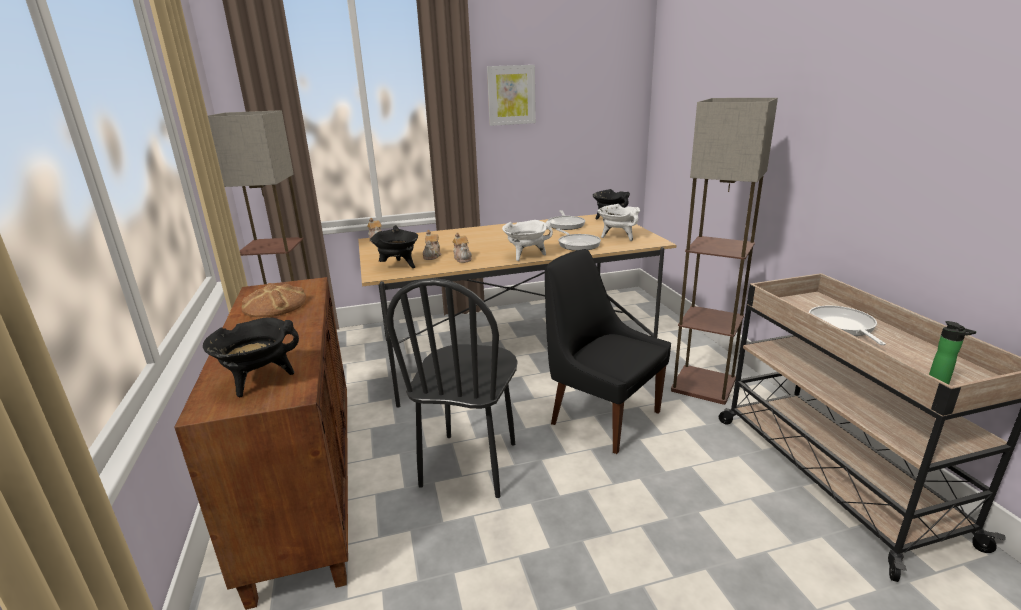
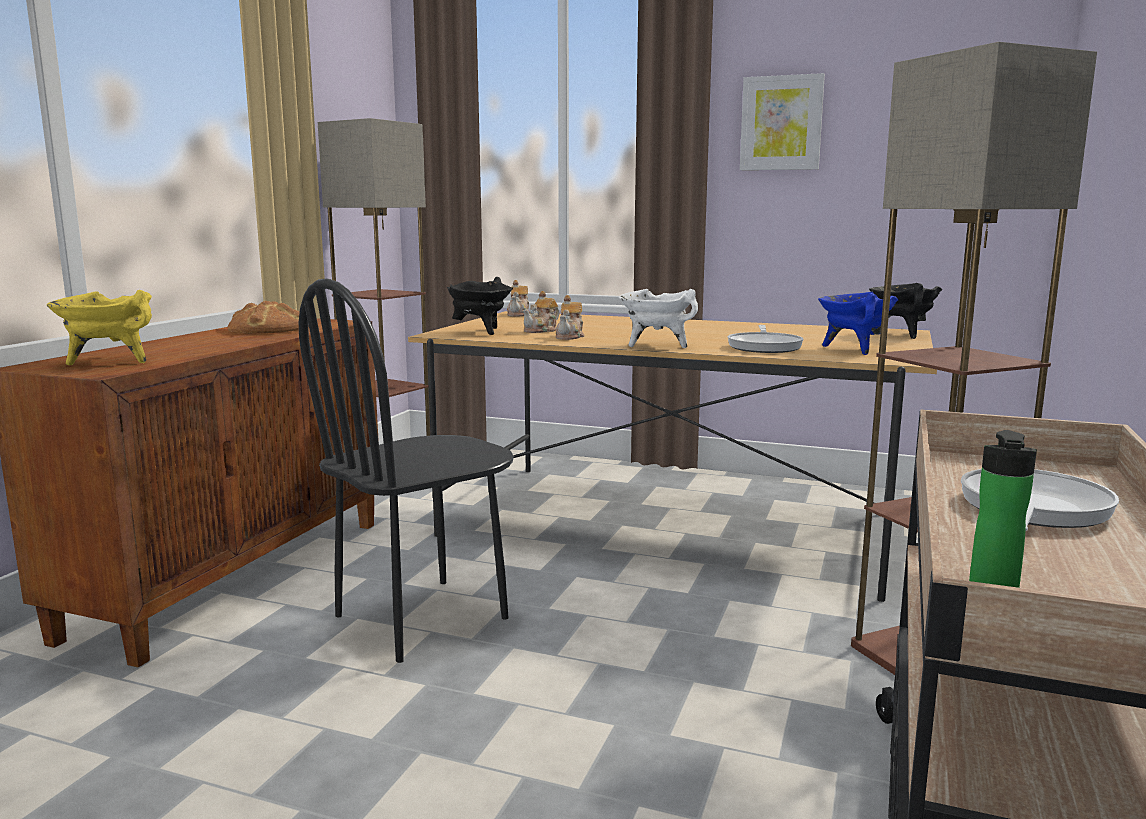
camera: 35 degrees right, 10 degrees down
(259, 381) = (109, 361): black cooking pot -> yellow cooking pot
(566, 224) = (807, 331): frying pan -> none
(601, 416) = (677, 634): black chair -> none
(618, 237) = (853, 349): white cooking pot -> blue cooking pot

